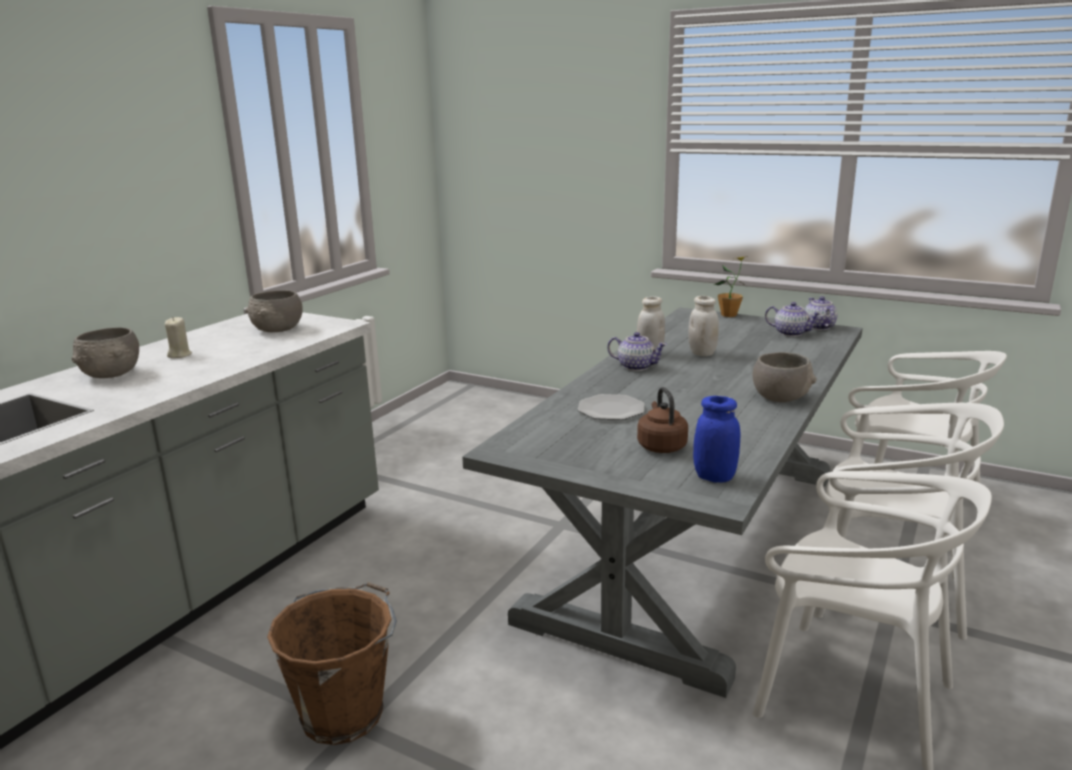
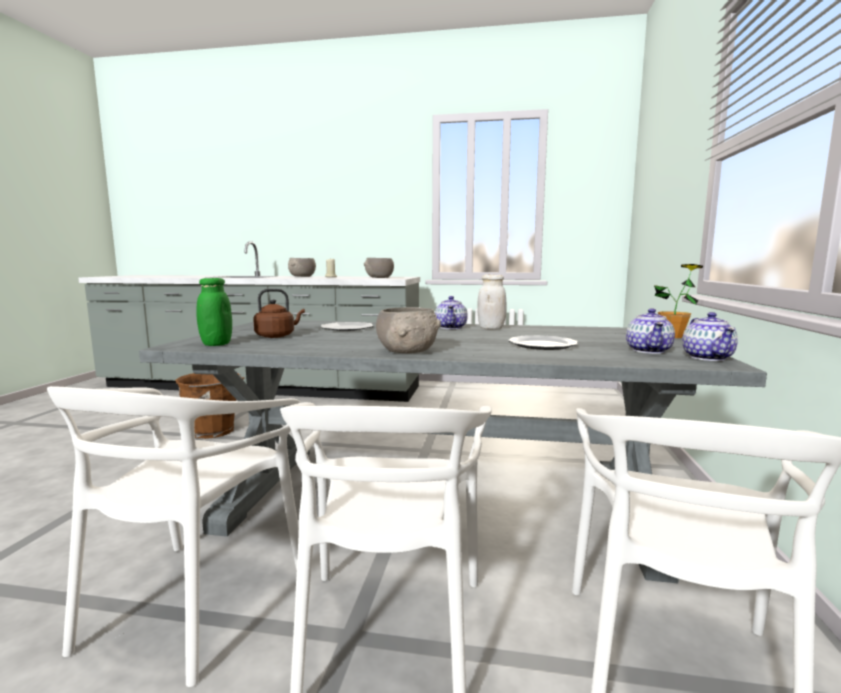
camera: 70 degrees right, 10 degrees down
(702, 353) = (513, 335): white jar -> none
(714, 477) = (216, 344): blue jar -> green jar
(759, 354) = (541, 345): none -> plate
(818, 327) = (707, 357): teapot -> teapot turned 120 degrees clockwise

